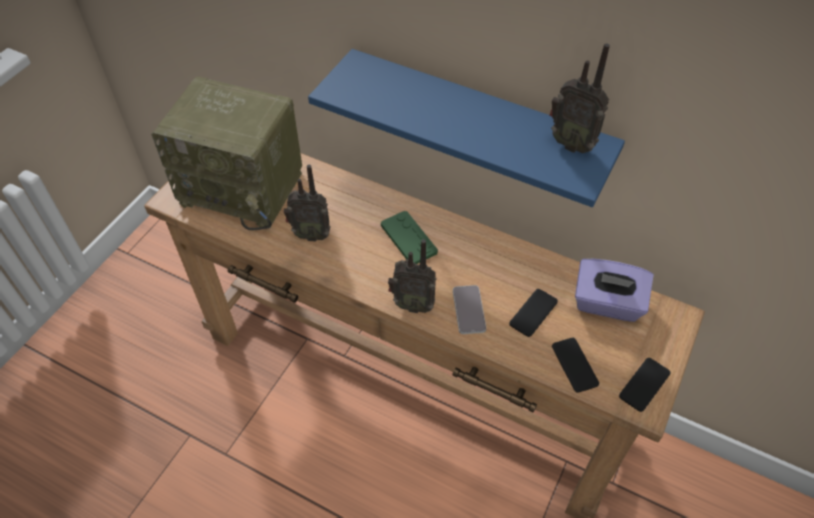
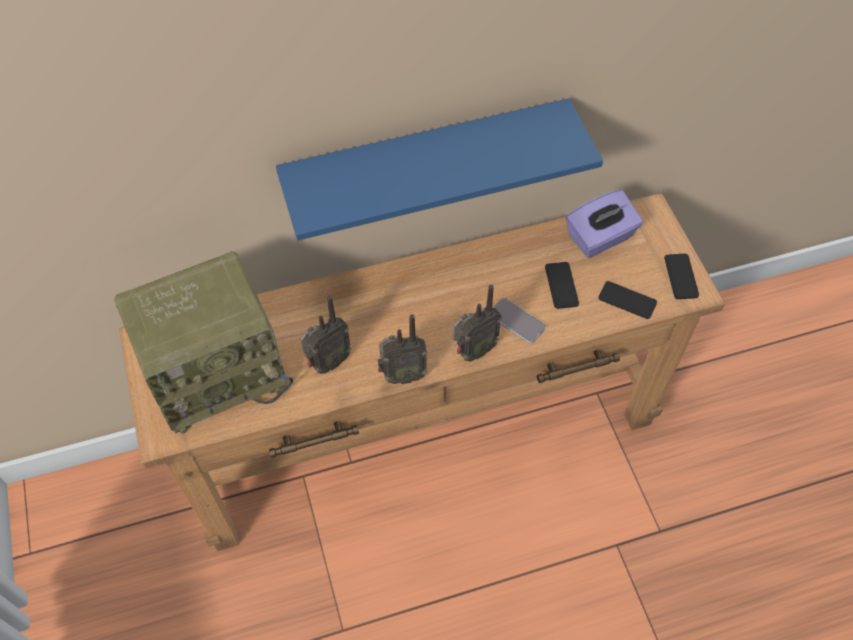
camera: 45 degrees left, 5 degrees up
(408, 238) = (409, 302): green game controller -> none
(571, 143) = (539, 126): radio -> radio (402, 375)

